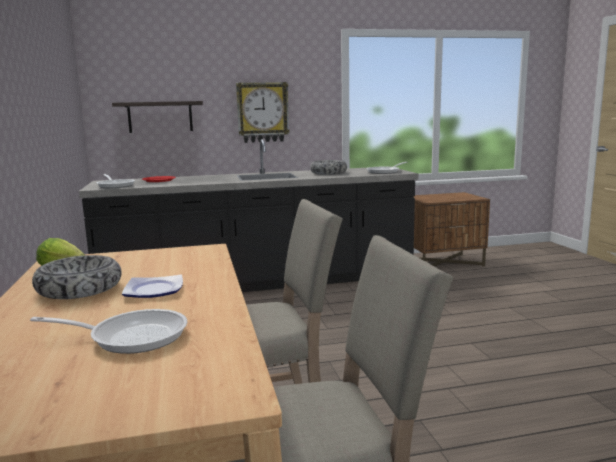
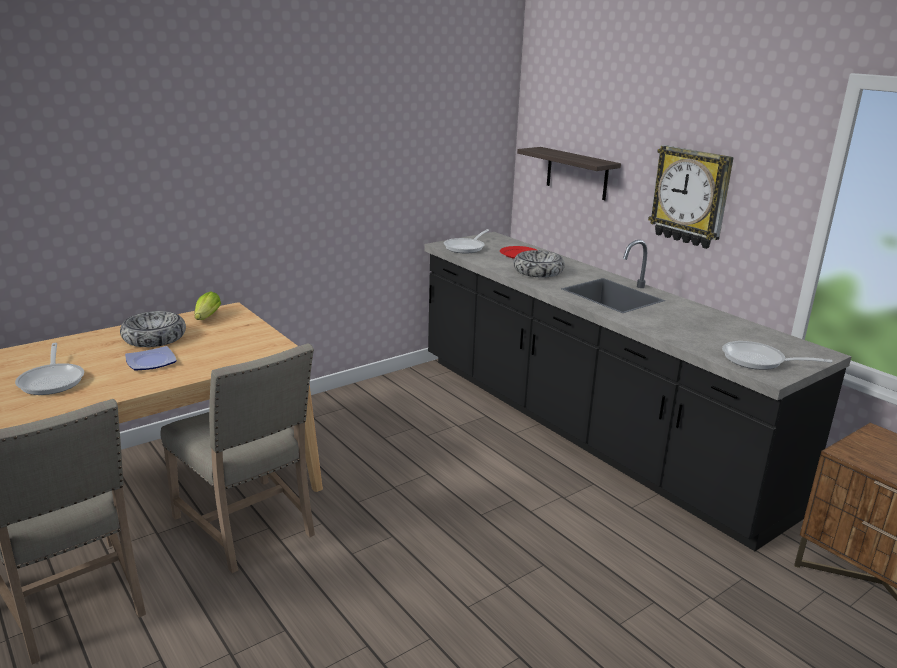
camera: 65 degrees right, 10 degrees up
(328, 173) = (690, 324): bowl -> bowl (538, 271)

